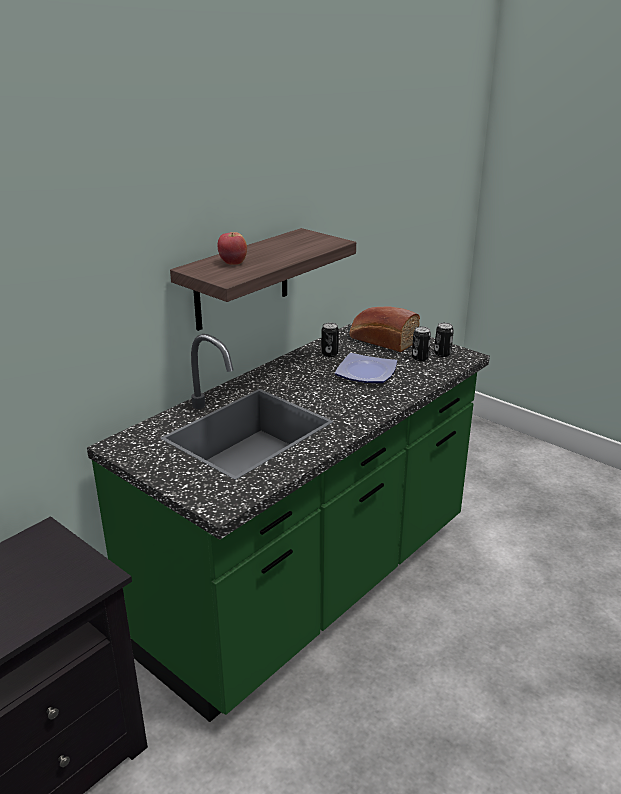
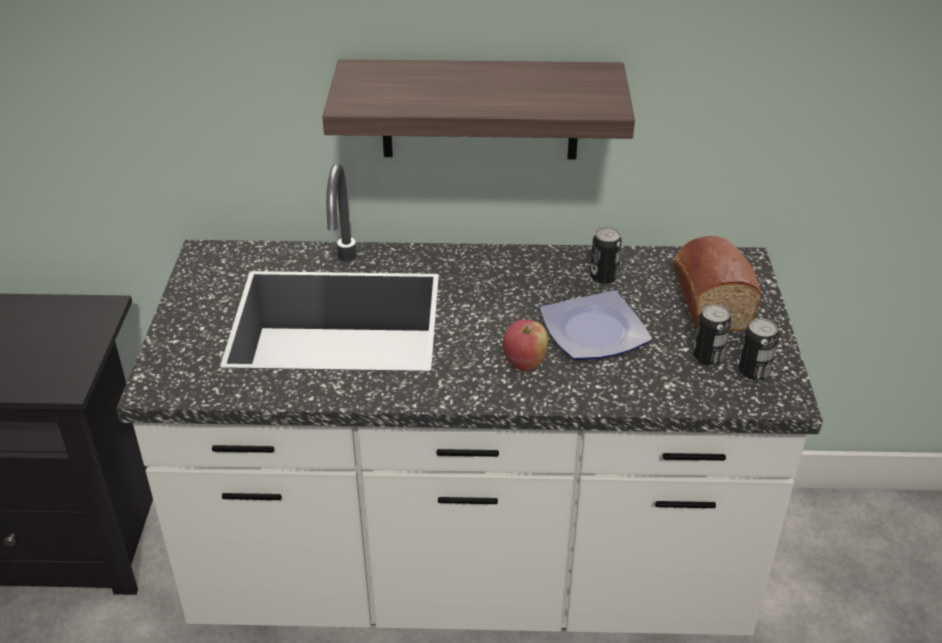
camera: 50 degrees right, 10 degrees up
(233, 263) = (412, 81): apple -> apple (524, 363)
(310, 587) = (471, 573): green counter -> white counter

